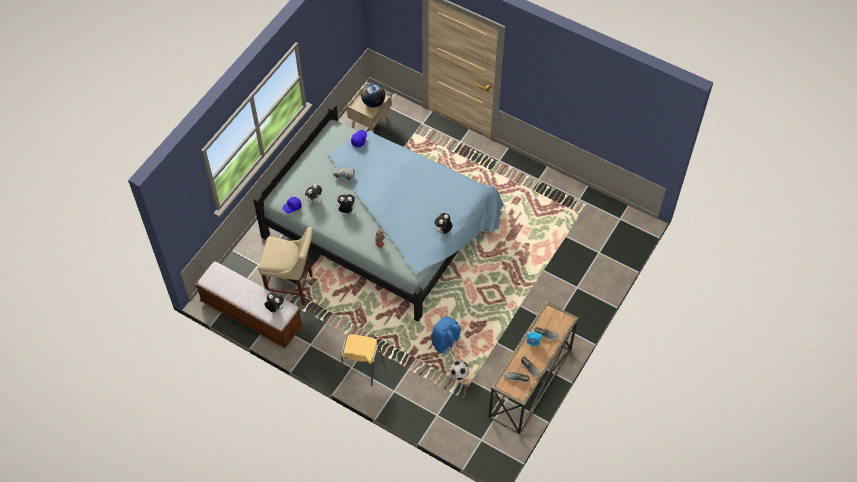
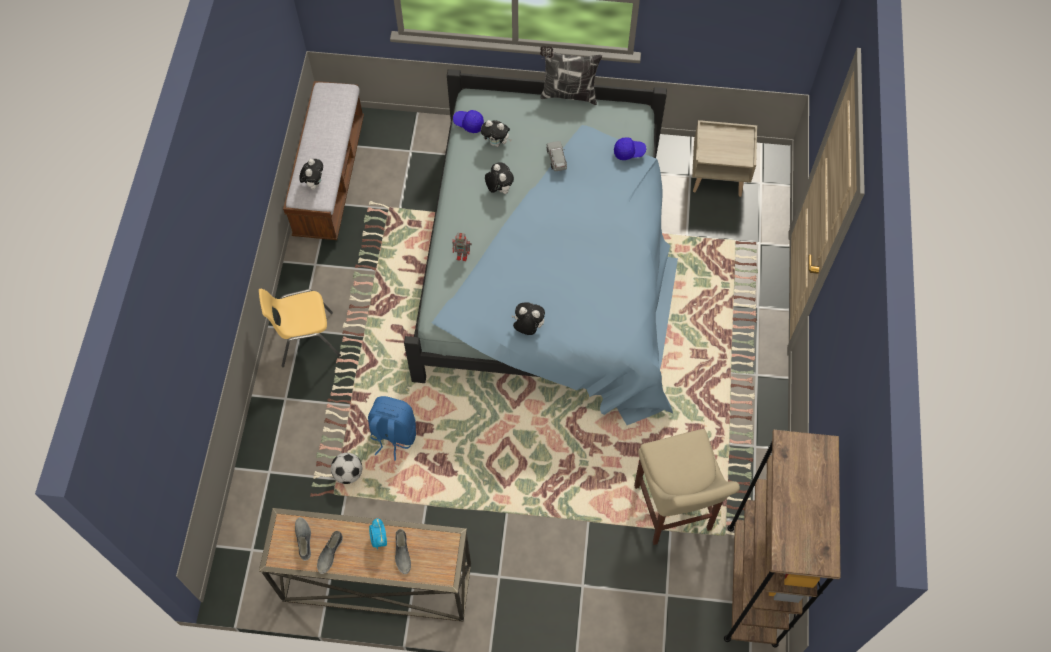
camera: 65 degrees right, 5 degrees up
(292, 288) = (393, 205): beige stool -> beige stool (673, 512)
(301, 152) = (568, 94): none -> pillow
(373, 103) = (726, 151): globe -> none
(610, 214) = (752, 584): none -> brown bookcase

